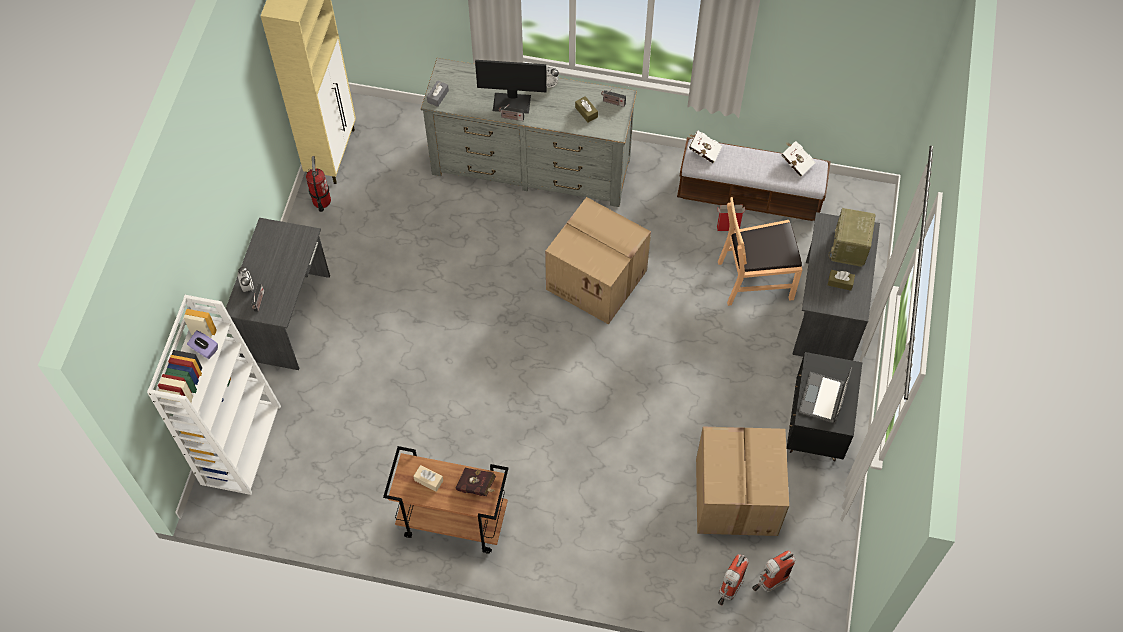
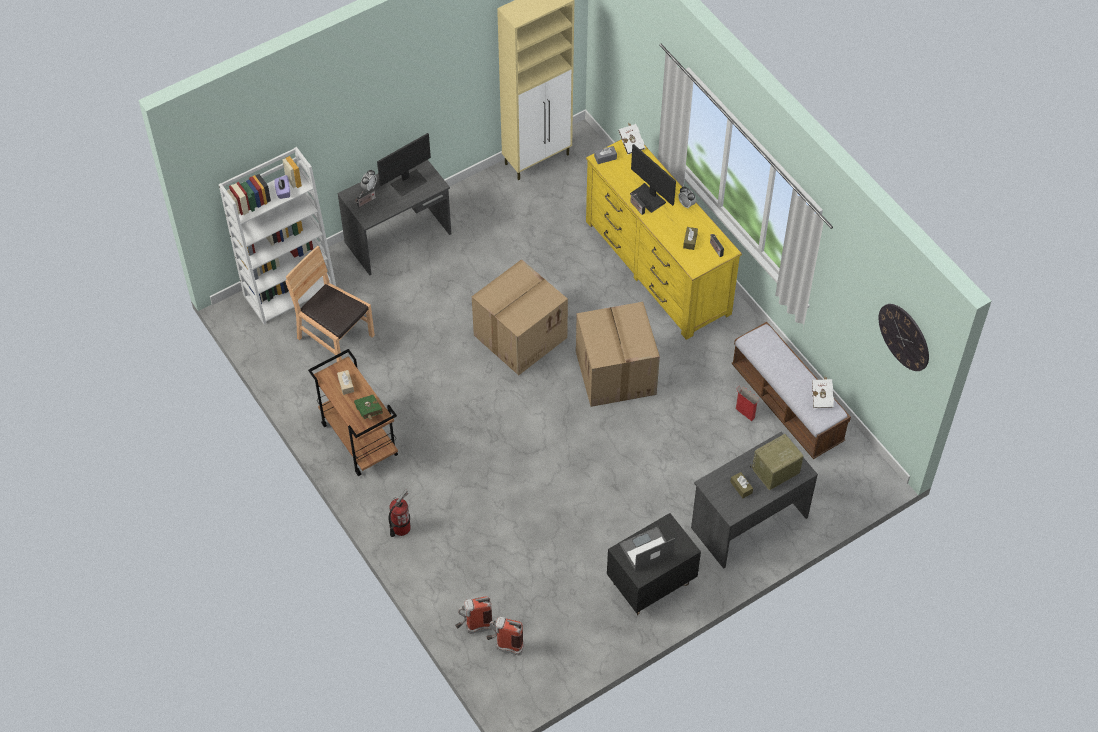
camera: 45 degrees right, 5 degrees down
(278, 253) = (408, 182): none -> monitor
(321, 201) = (497, 184): fire extinguisher -> fire extinguisher (401, 528)
(477, 486) = (369, 412): red book -> green book
(531, 166) = (657, 267): grey dresser -> yellow dresser
(703, 151) = (764, 338): white book -> white book (631, 143)
(735, 495) = (547, 578): cardboard box -> cardboard box (520, 335)
(755, 279) = (724, 460): brown chair -> brown chair (335, 338)
(885, 47) = (904, 337): none -> wall clock

